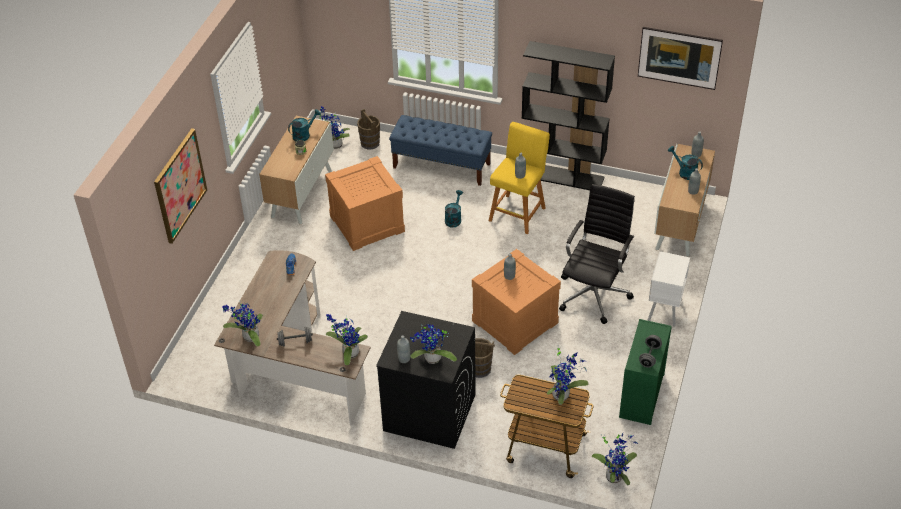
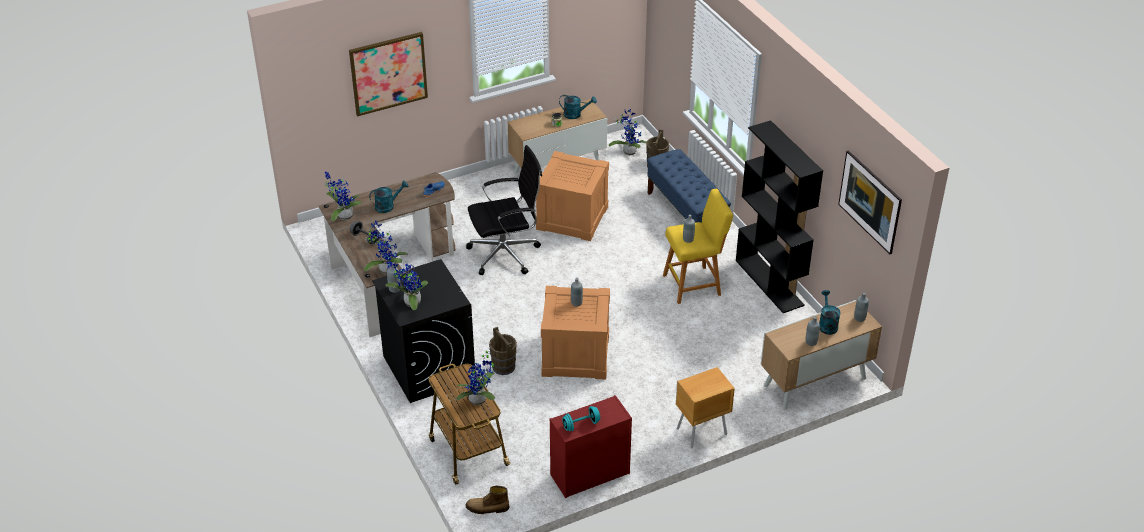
camera: 45 degrees right, 5 degrees down
(454, 218) = (639, 256): turquoise watering can -> turquoise watering can (388, 206)
(594, 293) = (665, 380): black office chair -> black office chair (506, 254)
(615, 475) = (487, 508): potted plant -> boot
(641, 396) = (589, 474): green dresser -> red dresser
(649, 356) = (581, 425): grey dumbbell -> turquoise dumbbell
(664, 311) = (700, 432): white nightstand -> brown nightstand

